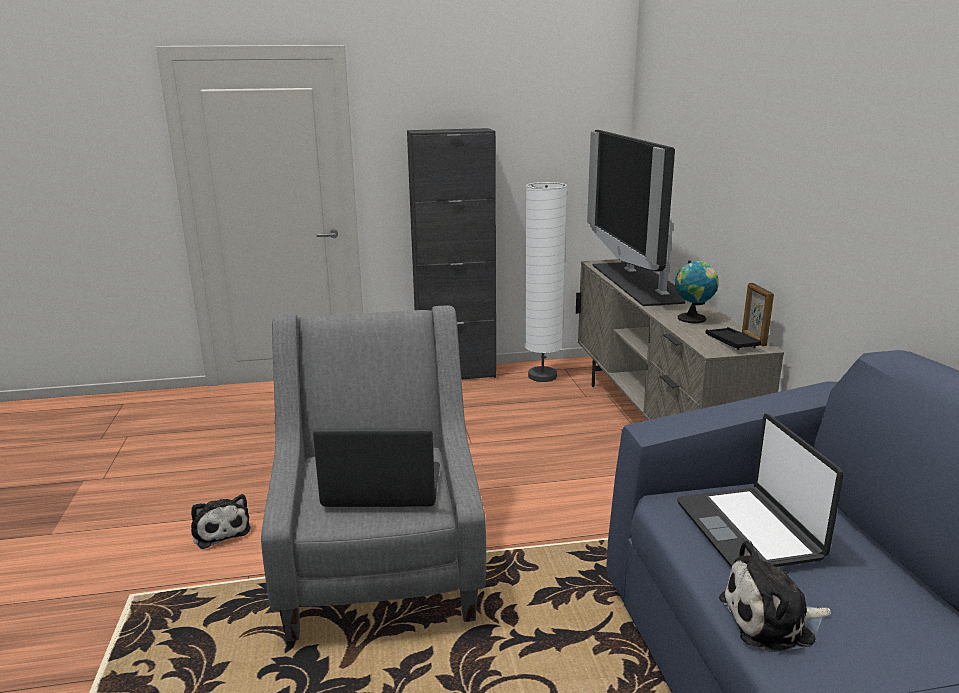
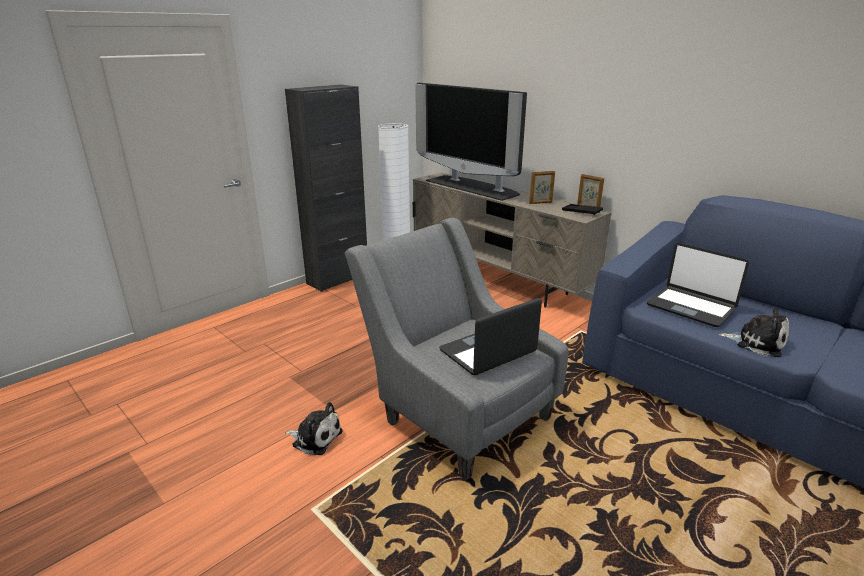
camera: 35 degrees left, 5 degrees up
(694, 319) = (541, 203): globe -> picture frame
(772, 621) = (756, 343): plush toy -> plush toy turned 105 degrees counterclockwise

